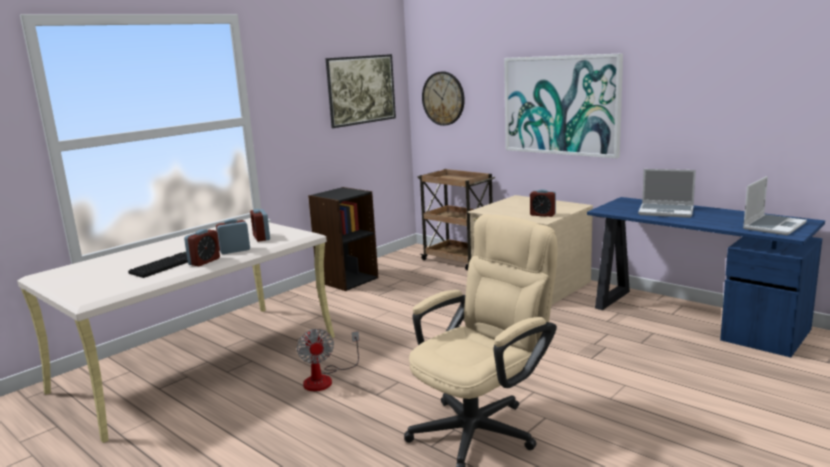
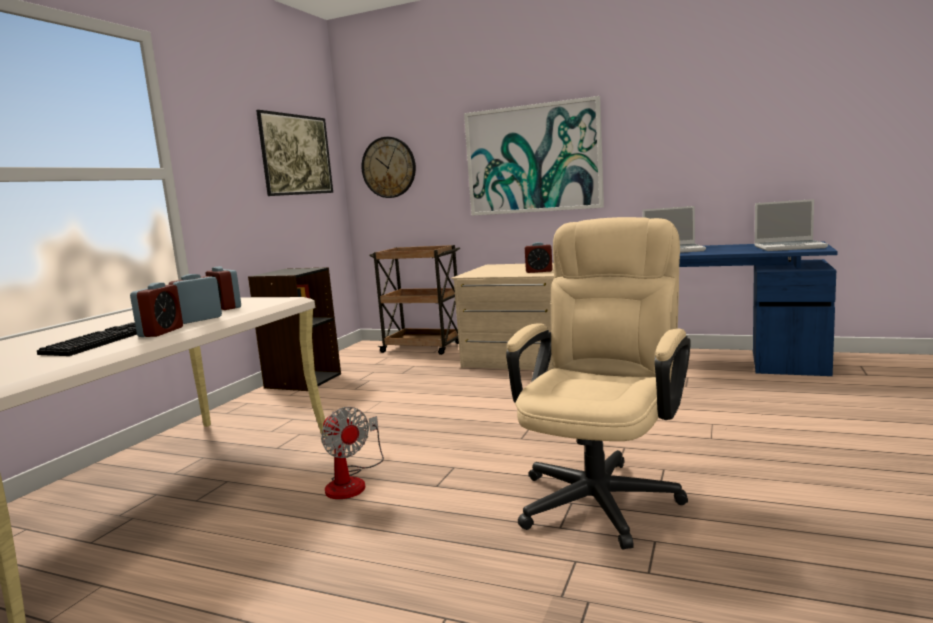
camera: 20 degrees left, 5 degrees down
(773, 226) = (790, 247): laptop -> laptop turned 75 degrees clockwise

